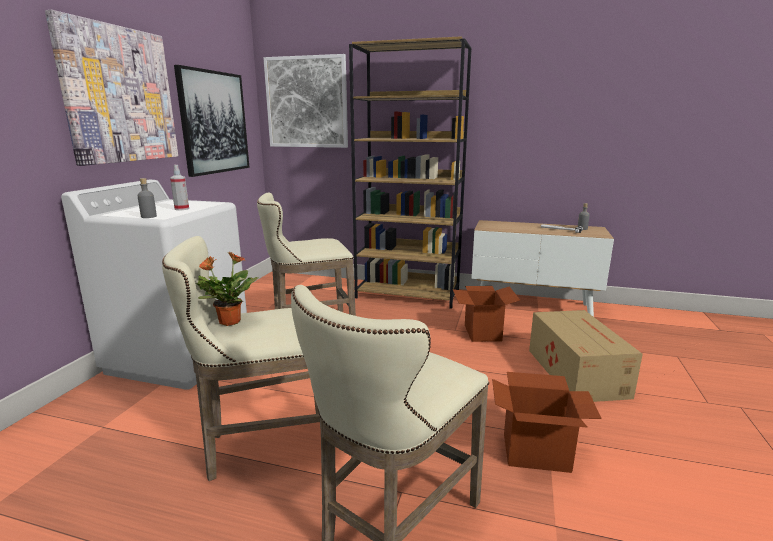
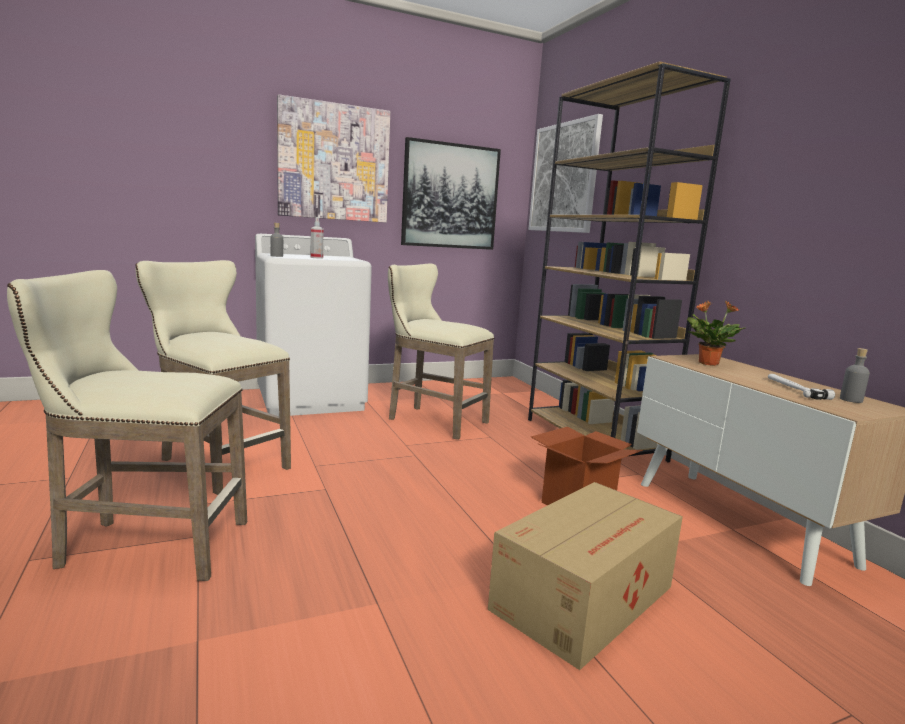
camera: 50 degrees right, 5 degrees down
(228, 321) = (207, 332): potted plant -> potted plant (707, 363)
(536, 452) = (332, 600): cardboard box -> none

